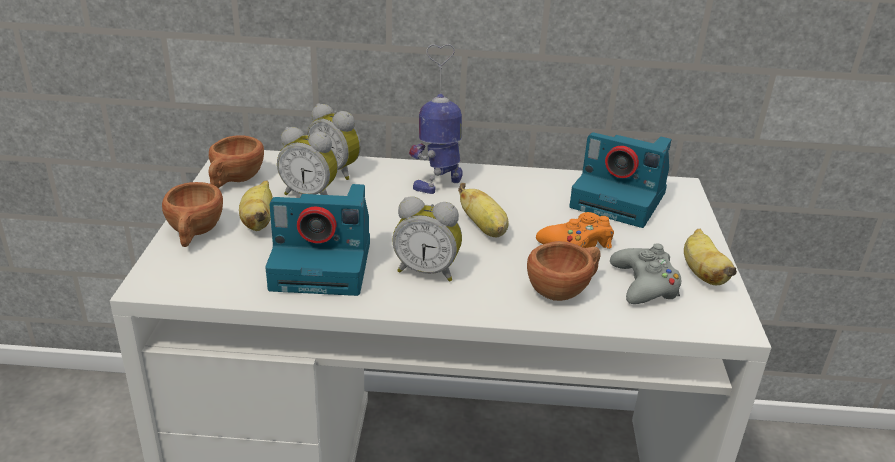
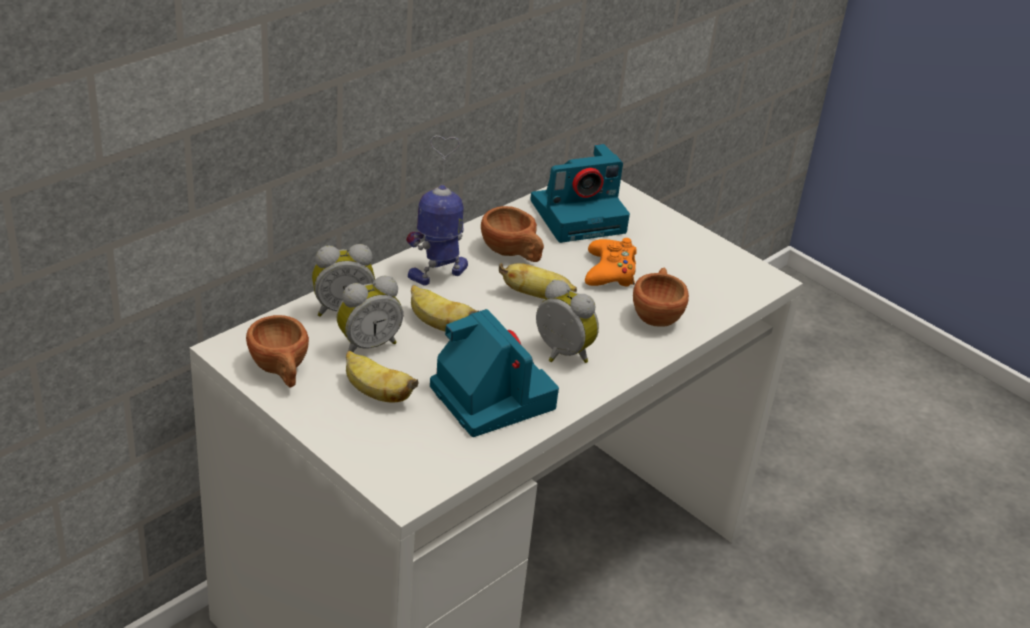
camera: 50 degrees left, 5 degrees up
(194, 234) = (351, 436): brown cup -> brown cup (512, 253)
(324, 265) = (490, 395): camera -> camera turned 75 degrees counterclockwise
(427, 271) = (560, 355): alarm clock -> alarm clock turned 105 degrees counterclockwise
(440, 182) = (439, 273): toy robot -> toy robot turned 60 degrees clockwise
(644, 285) = (690, 280): grey game controller -> none
(702, 273) = (706, 250): banana -> banana (438, 325)

